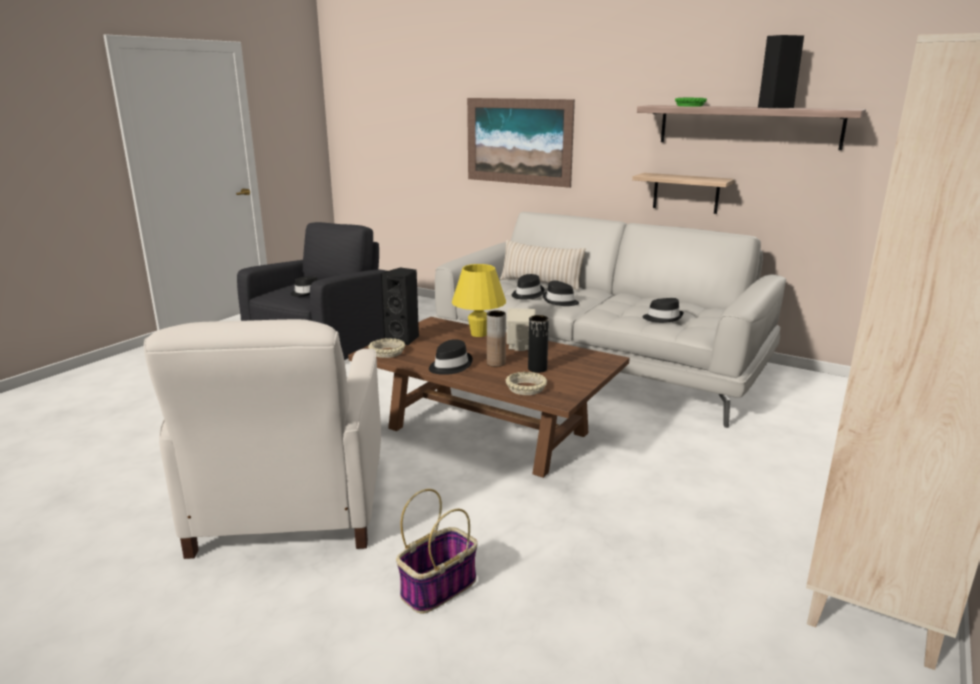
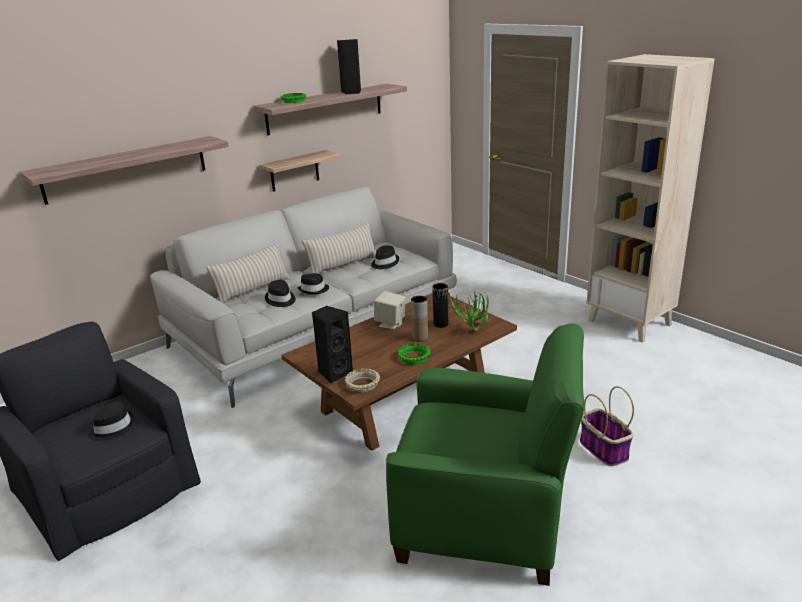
camera: 70 degrees left, 5 degrees up
(290, 506) = (484, 517): white armchair -> green armchair
(450, 366) = (414, 357): black hat -> green bowl
(479, 334) = (350, 337): yellow table lamp -> none
(518, 141) = (126, 169): picture -> shelf
(525, 388) = (473, 333): beige bowl -> potted plant
(637, 303) = (343, 265): none -> beige pillow

